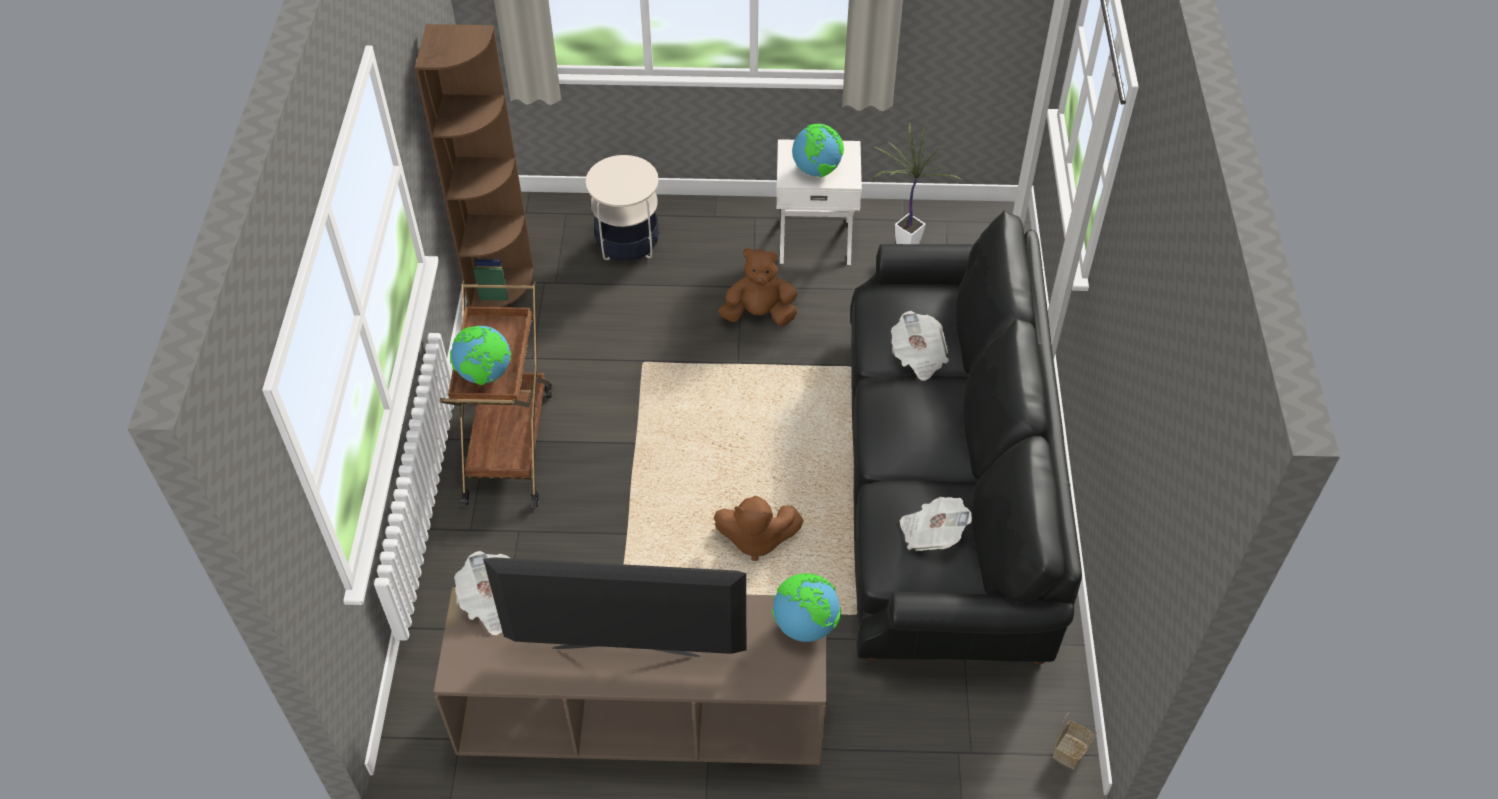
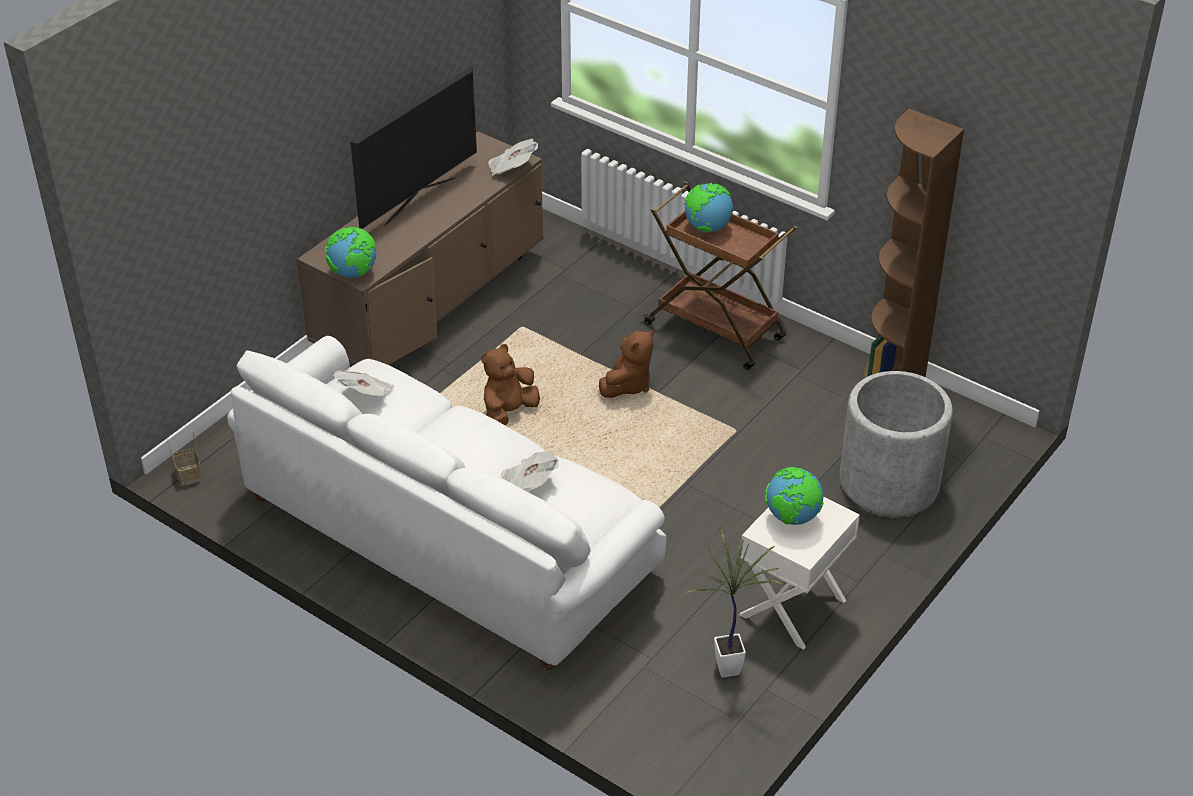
camera: 125 degrees right, 10 degrees down
(628, 244) = (889, 482): beige side table -> grey planter
(759, 314) = (729, 523): brown plush toy -> brown plush toy (628, 385)
(943, 485) = (449, 536): black sofa -> white sofa

